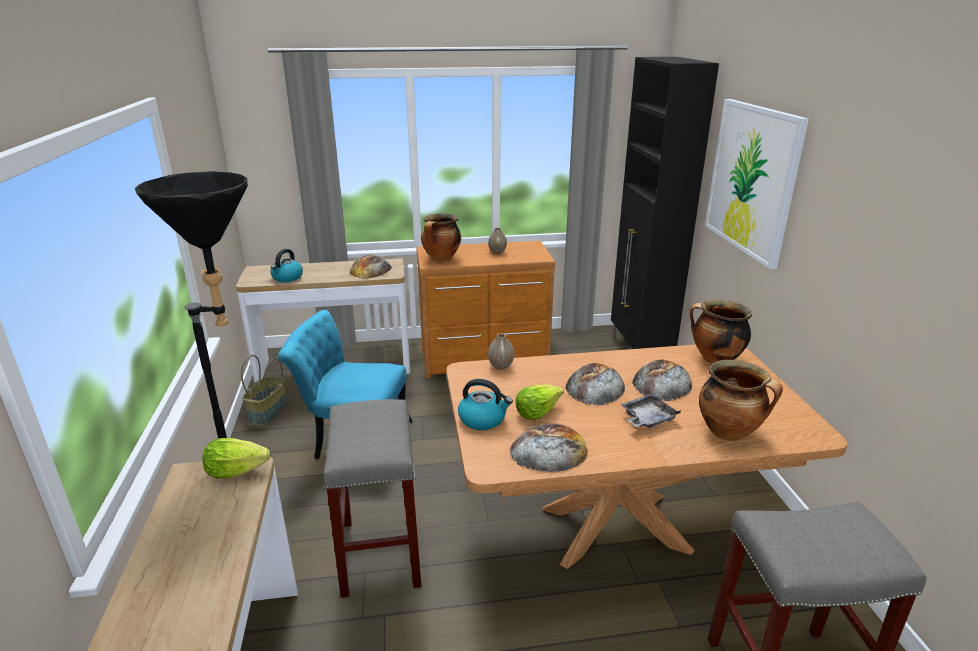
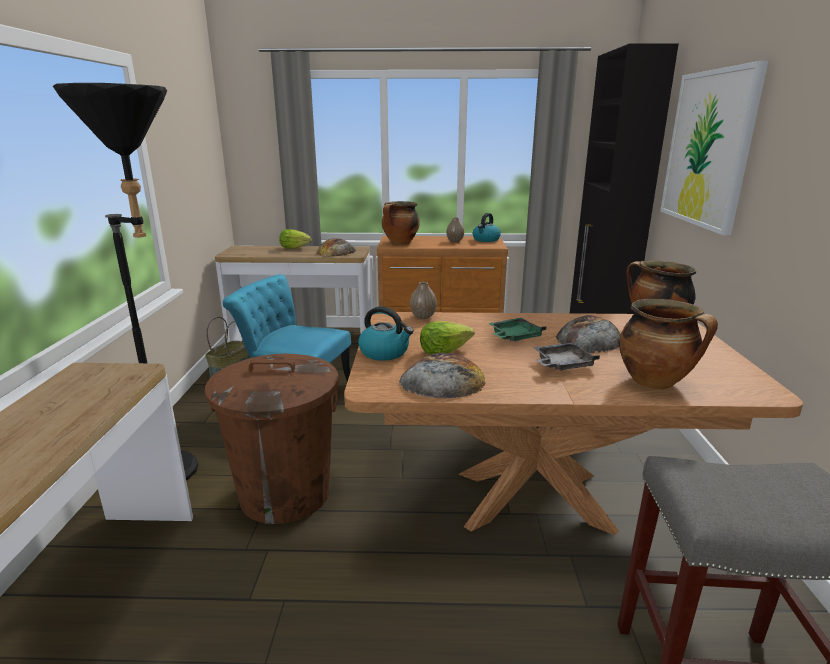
camera: 10 degrees right, 5 degrees down
(236, 471) = (124, 372): lettuce -> lettuce (294, 248)
(287, 278) = (261, 253): kettle -> kettle (486, 240)
(379, 552) = (285, 493): grey stool -> brown trash can
(595, 386) = (514, 337): bread -> green tray

